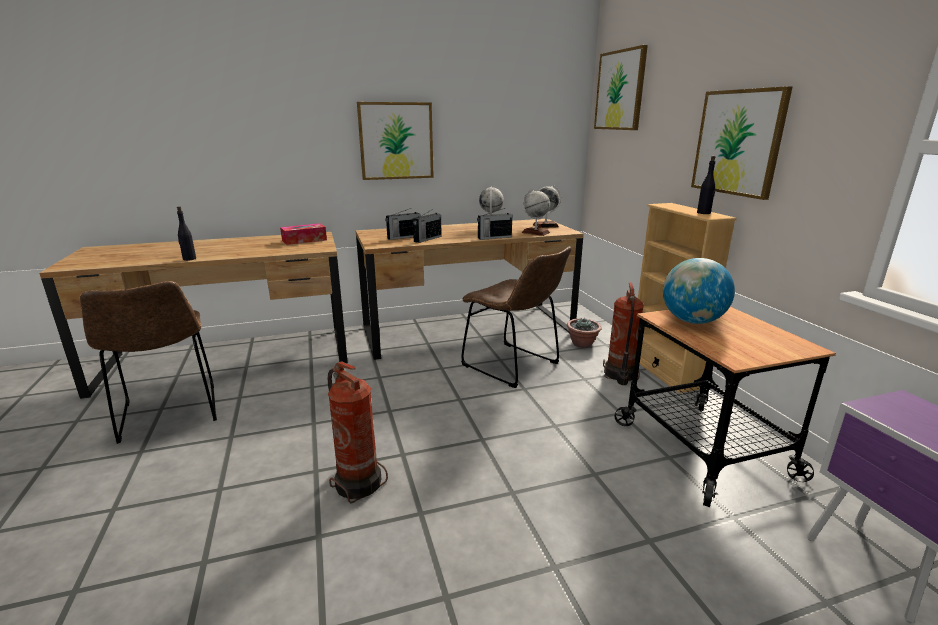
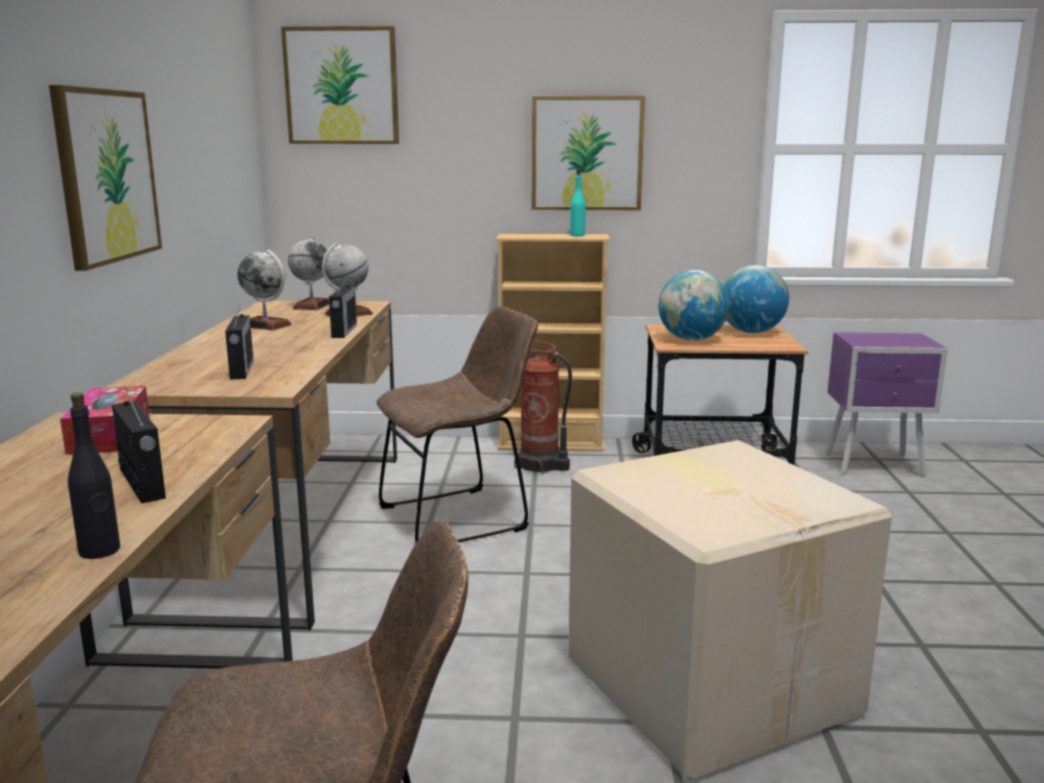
camera: 70 degrees left, 5 degrees down
(358, 482) = (711, 683): fire extinguisher -> cardboard box
(427, 239) = (286, 359): radio -> radio (142, 484)
(582, 344) = (438, 463): potted plant -> none
(704, 213) = (577, 235): black bottle -> turquoise bottle
(770, 341) = (751, 332): none -> globe

